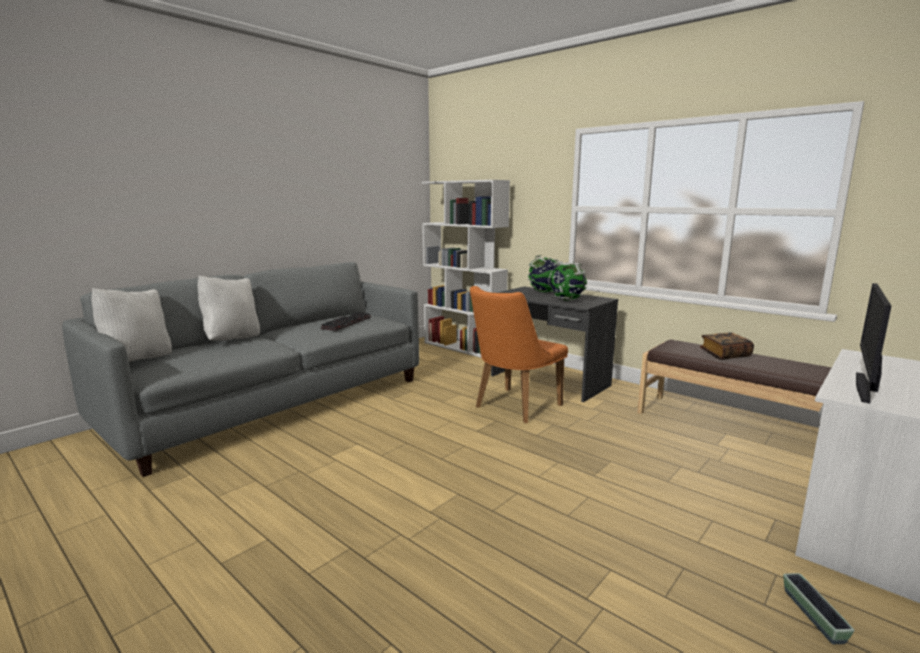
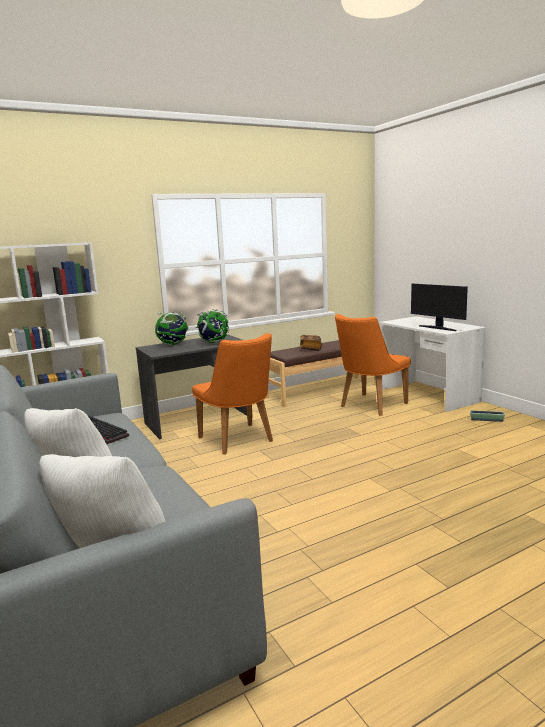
camera: 70 degrees left, 0 degrees up
(718, 471) = (369, 406): none -> orange chair

